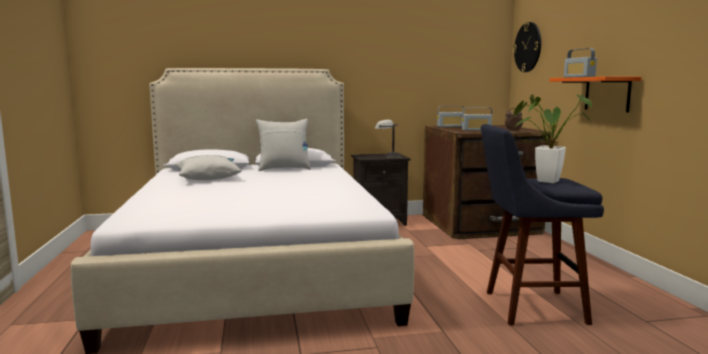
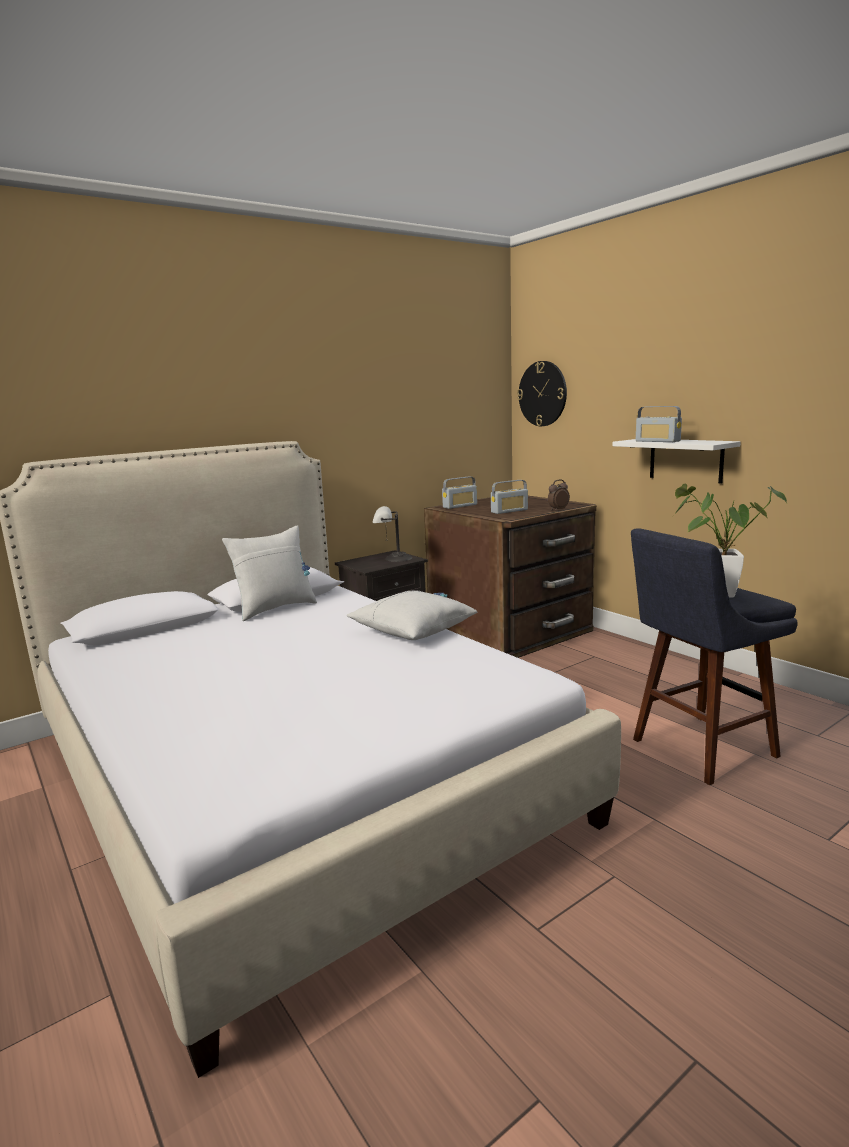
camera: 25 degrees left, 5 degrees up
(208, 178) = (184, 656): grey pillow -> grey pillow (413, 631)
(607, 94) = (685, 460): orange shelf -> white shelf

